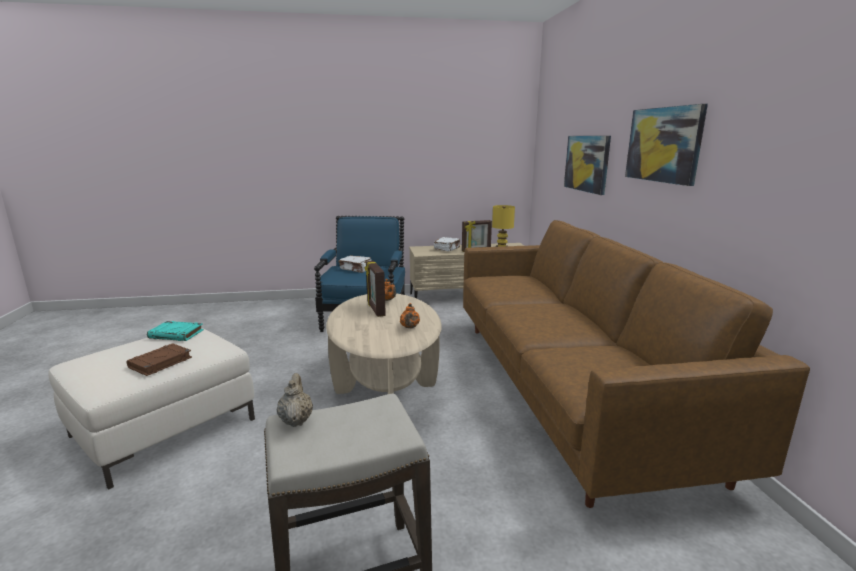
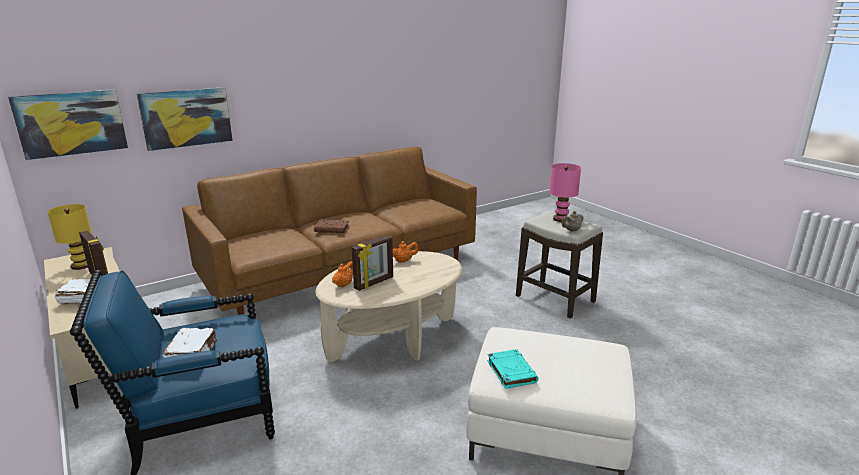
camera: 115 degrees left, 5 degrees up
(160, 363) = (558, 344): brown book -> brown book (332, 229)
(360, 435) = (561, 219): none -> pink table lamp
(663, 144) = (298, 88): picture -> picture (71, 123)

